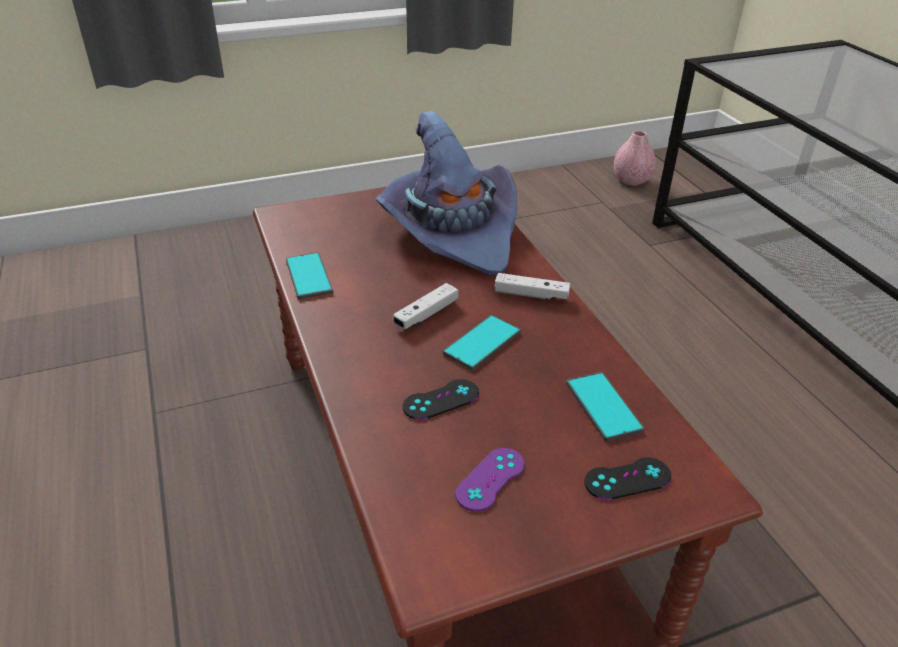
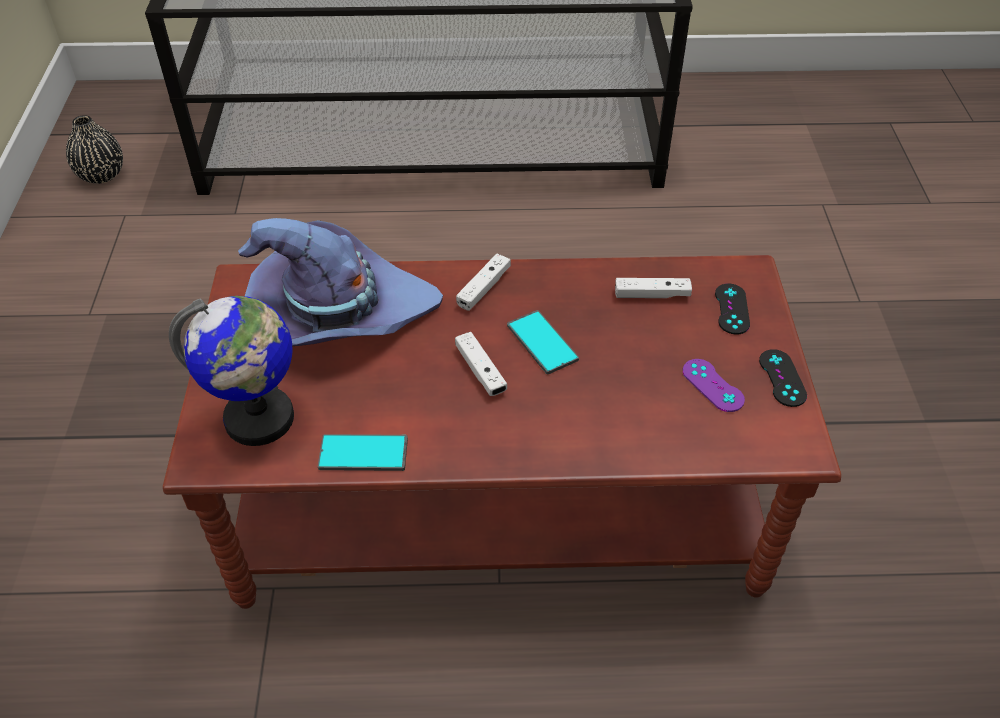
camera: 70 degrees left, 10 degrees up
(325, 226) = (260, 419): none -> globe
(441, 400) = (610, 392): black game controller -> black game controller (782, 378)
(603, 406) = (652, 294): phone -> white game controller
(631, 180) = (102, 175): pink vase -> black vase

